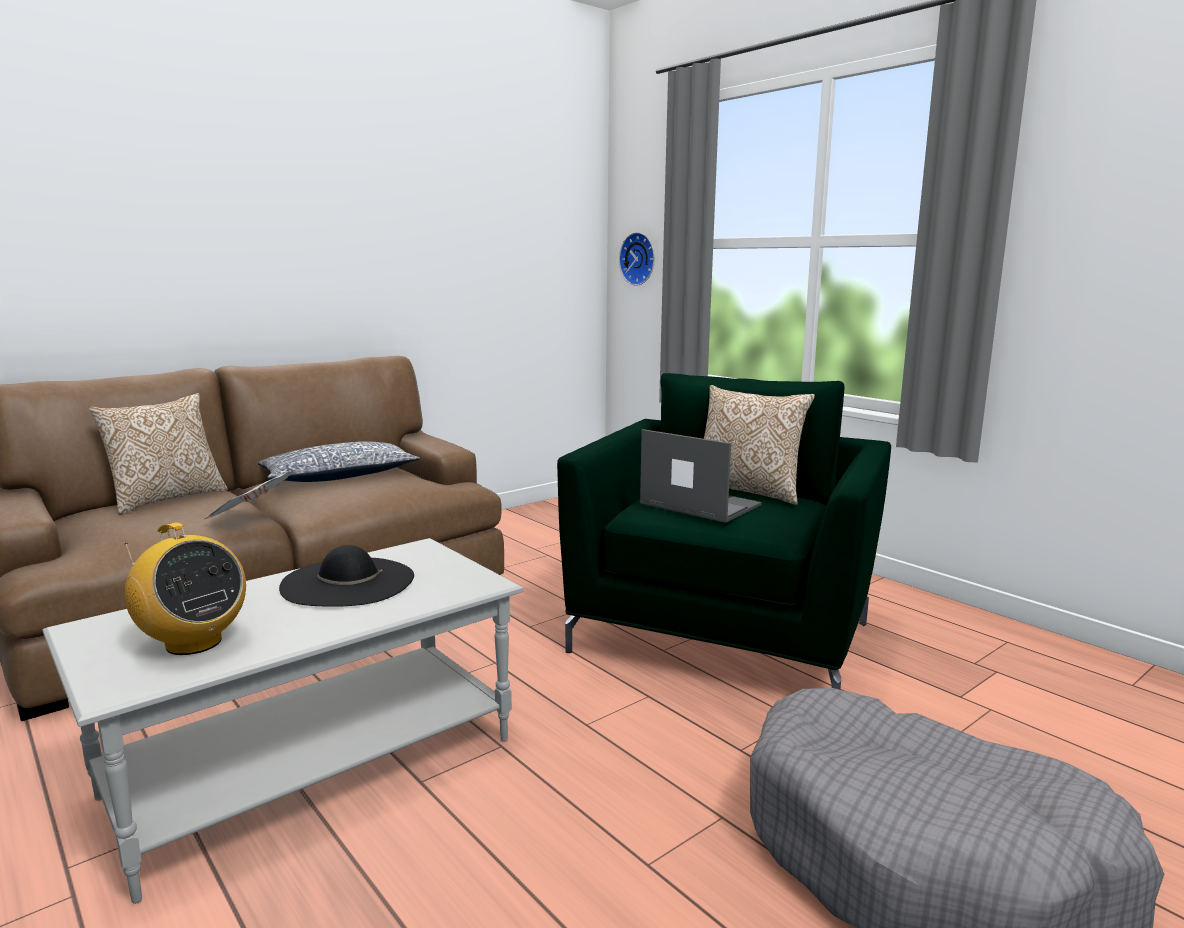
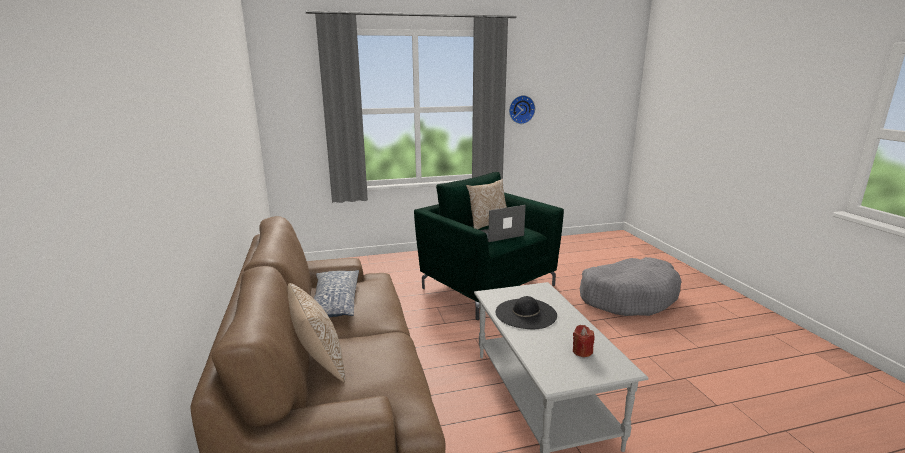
camera: 65 degrees left, 5 degrees up
(193, 643) = (582, 351): radio -> red candle
(251, 517) = (395, 334): newspaper -> none
(639, 259) = (292, 122): wall clock -> wall clock (521, 109)

